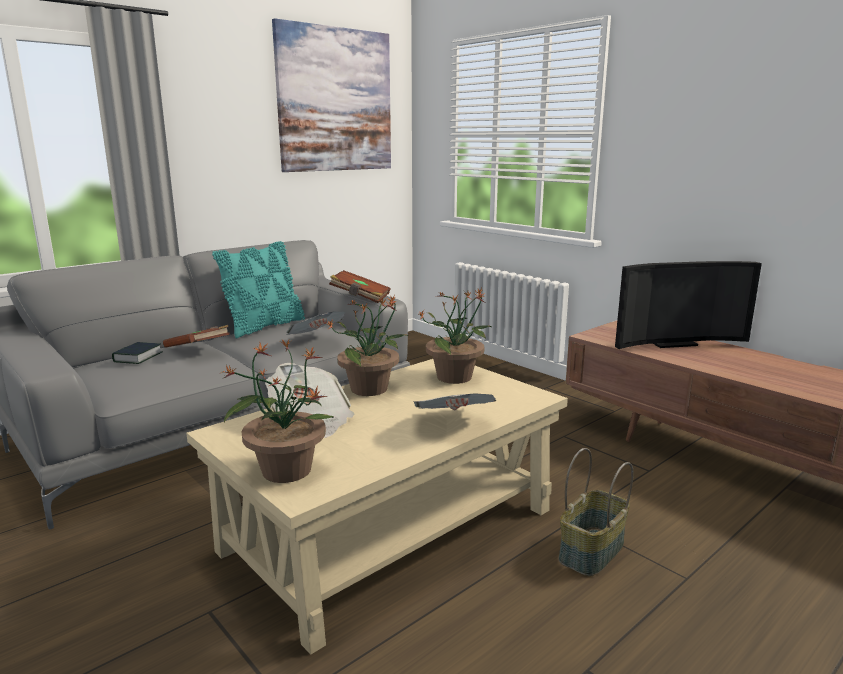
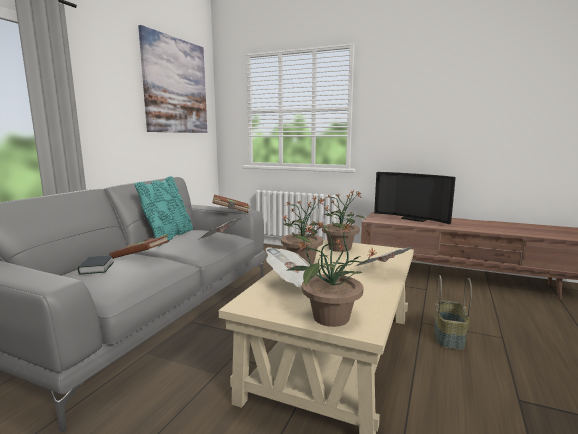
camera: 25 degrees left, 5 degrees down
(671, 343) = (414, 219): television -> television turned 75 degrees clockwise

